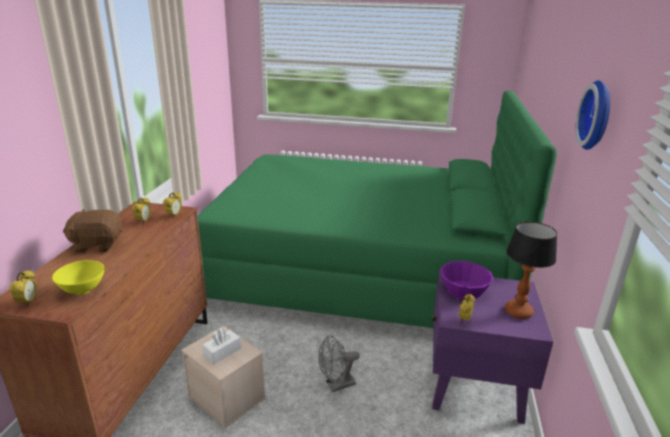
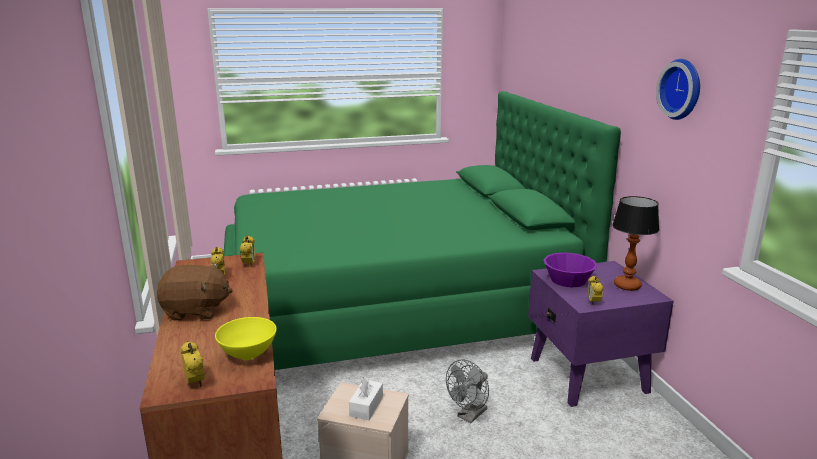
camera: 25 degrees left, 5 degrees down
(97, 245) = (196, 311): brown plush toy -> brown plush toy turned 150 degrees counterclockwise

